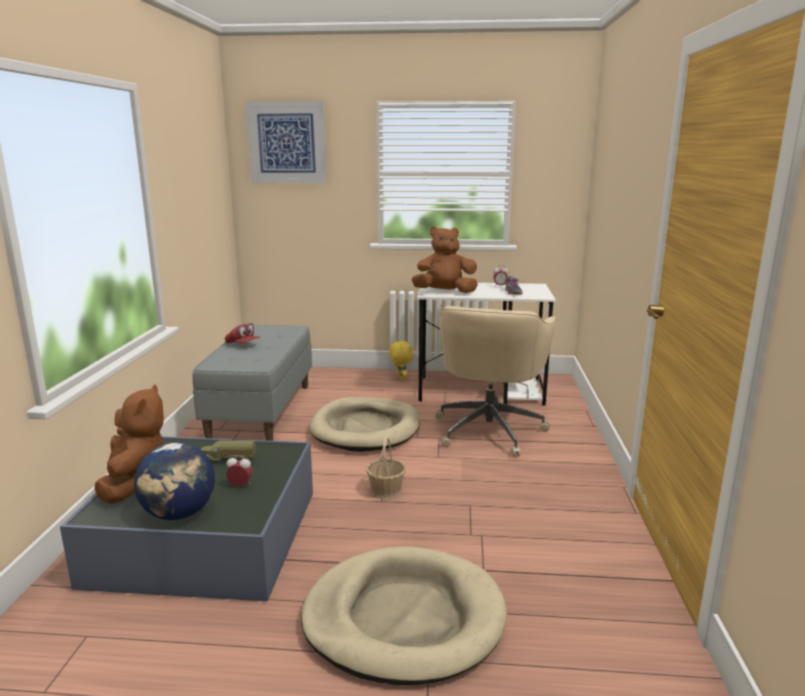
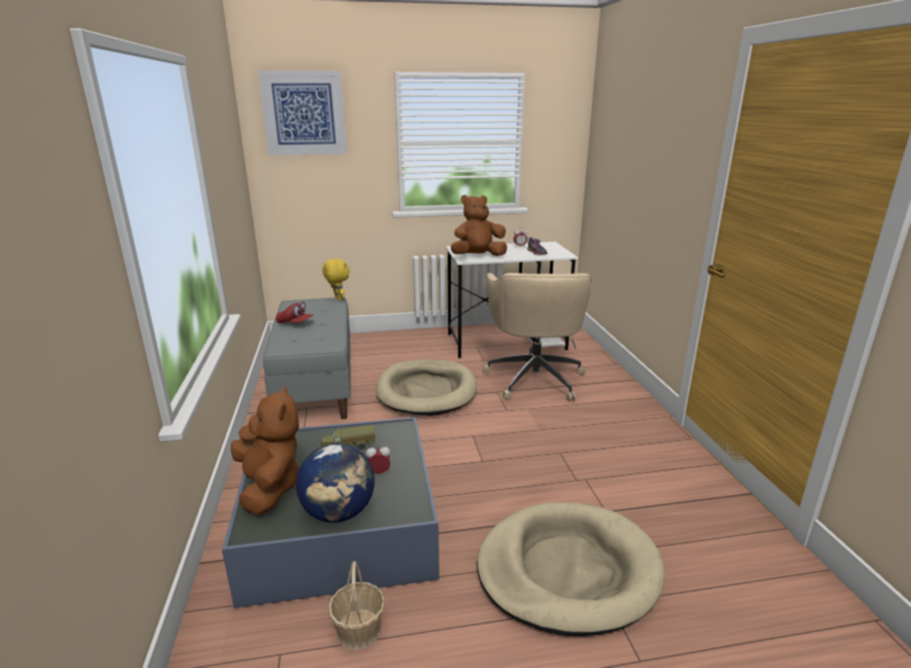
camera: 15 degrees left, 5 degrees up
(386, 491) = (481, 450): basket -> basket (359, 629)
(401, 379) = (429, 337): yellow plush toy -> yellow plush toy (338, 299)

